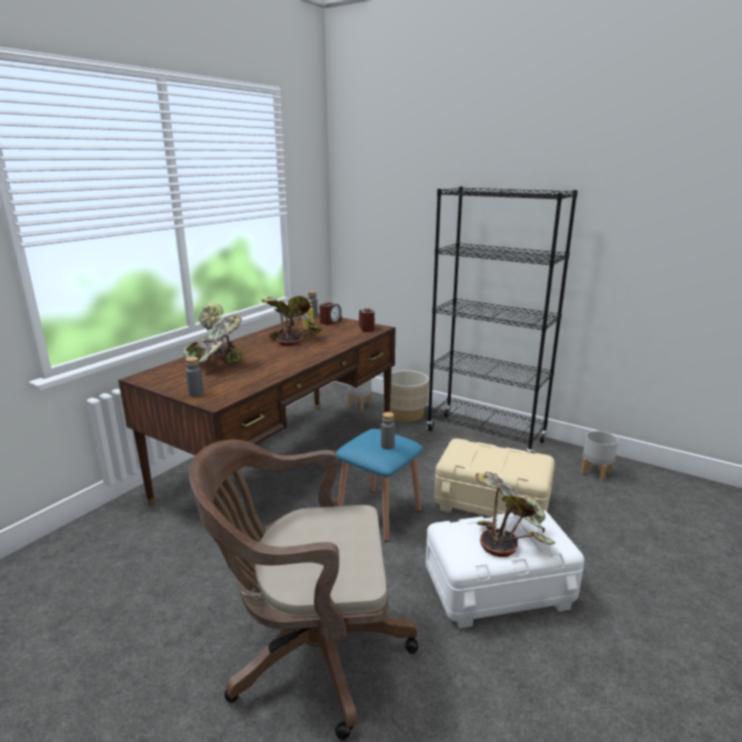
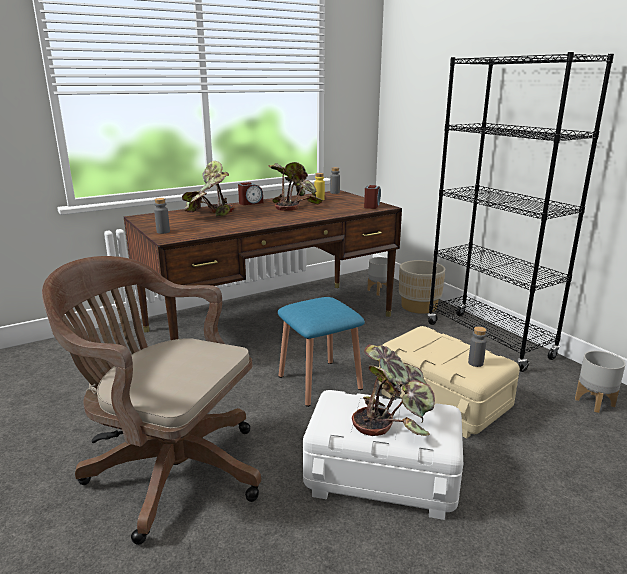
camera: 25 degrees right, 0 degrees up
(330, 321) = (345, 198): alarm clock -> alarm clock (250, 203)
(387, 446) = (323, 311): grey bottle -> grey bottle (475, 363)

